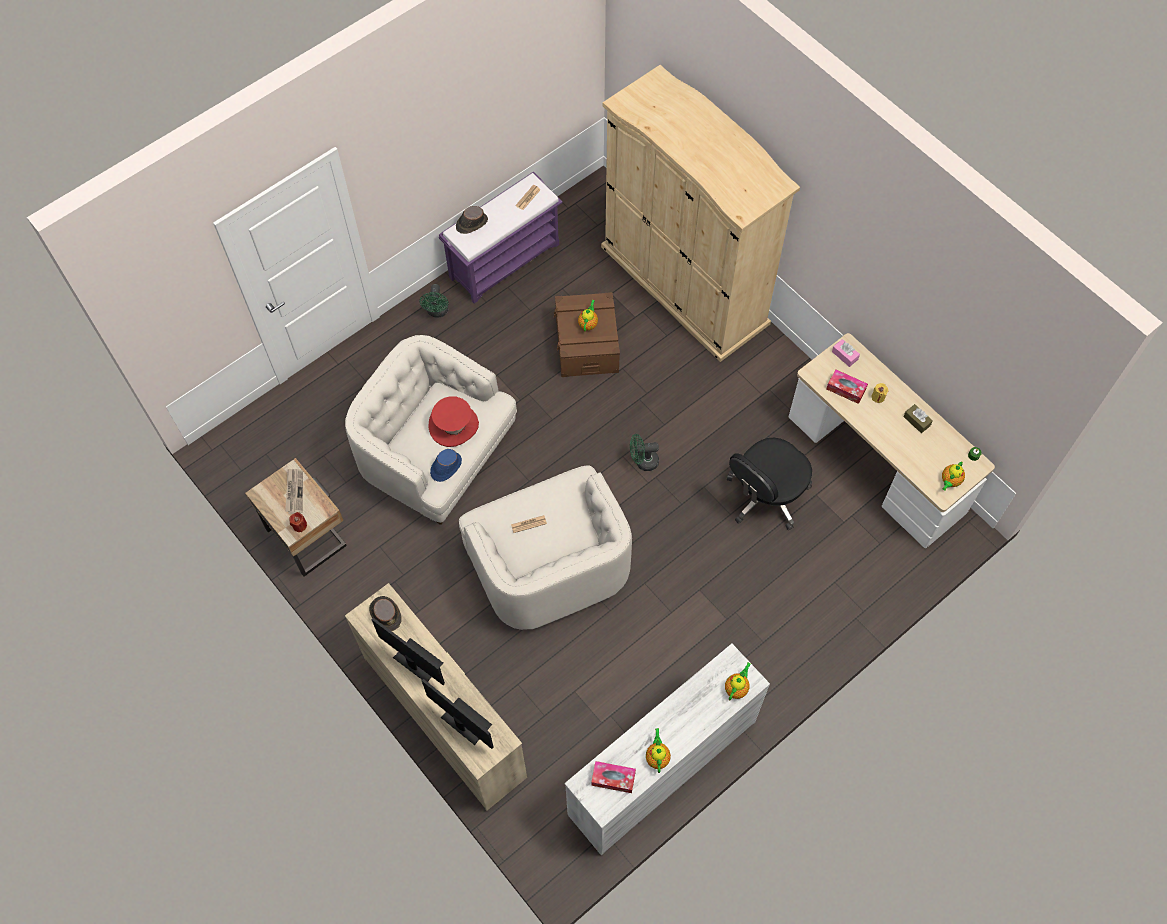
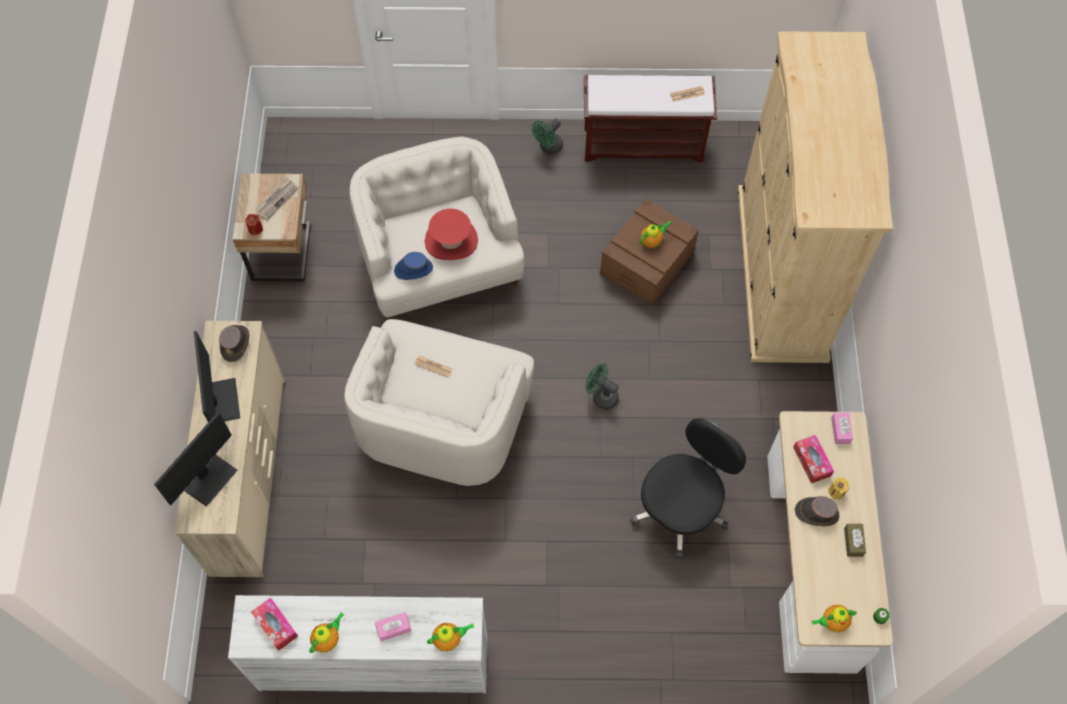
camera: 40 degrees right, 0 degrees up
(465, 722) = (210, 479): monitor -> monitor turned 45 degrees clockwise
(471, 223) = (618, 83): brown hat -> brown hat (816, 513)
(505, 260) = (644, 143): purple bench -> brown bench
(694, 712) = (393, 628): none -> pink tissue box
(765, 496) = (681, 508): black office chair -> black office chair turned 135 degrees clockwise

